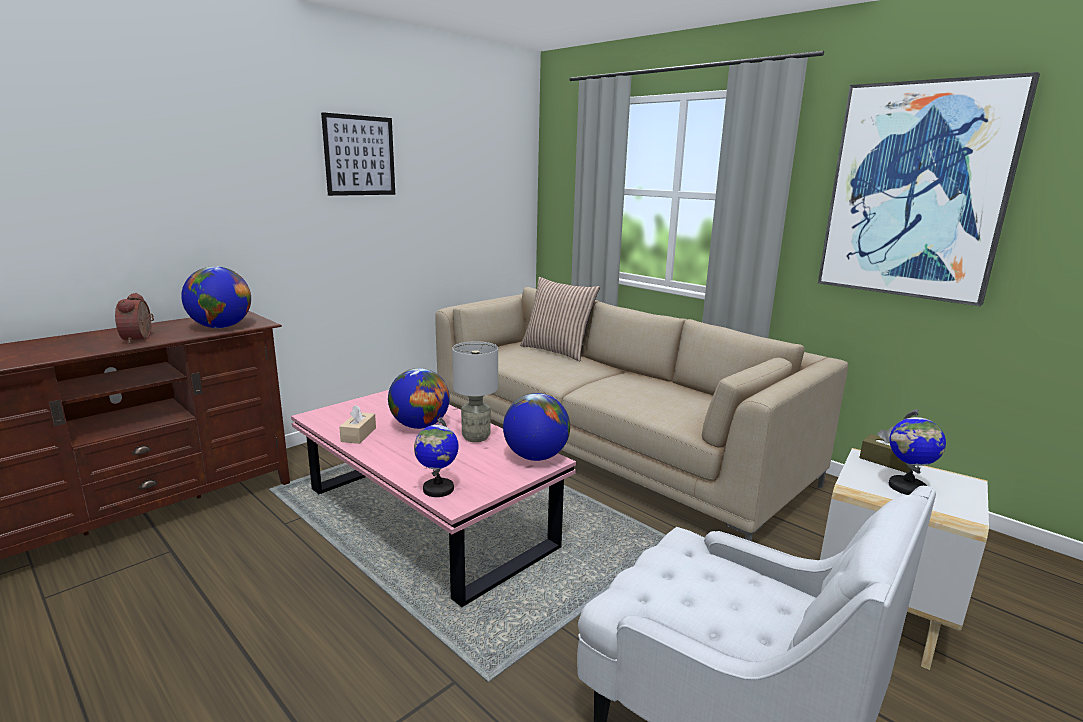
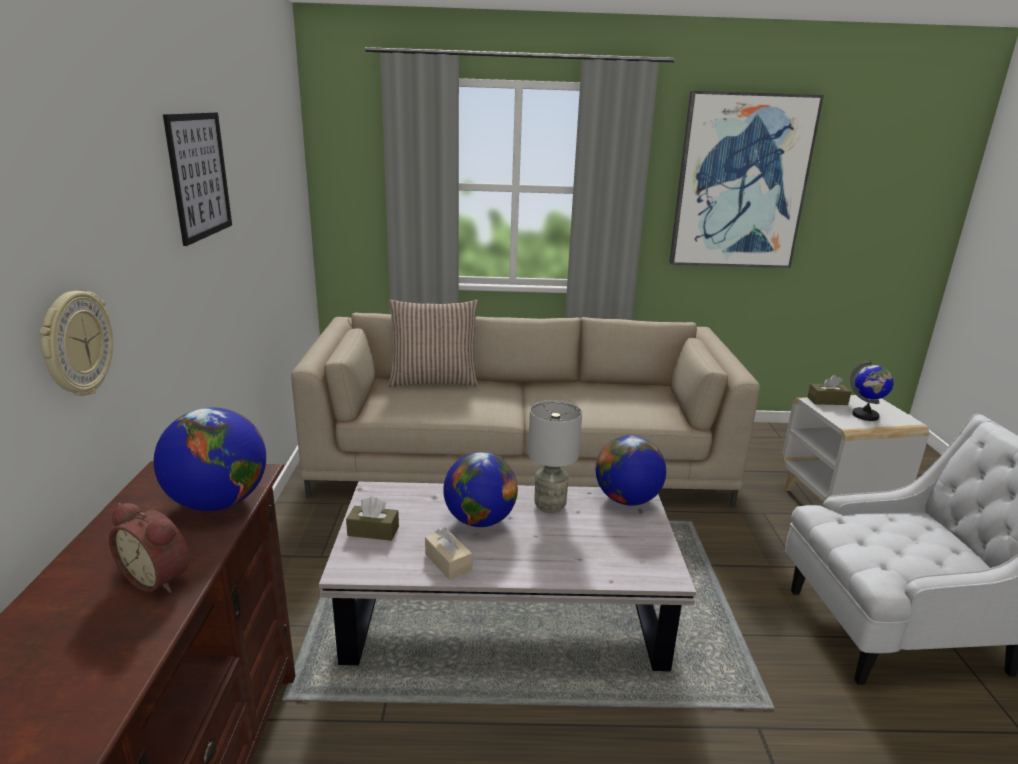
camera: 45 degrees left, 5 degrees up
(197, 223) = (76, 344): none -> wall clock
(360, 407) = (373, 531): none -> brown tissue box
(427, 518) = (506, 617): pink coffee table -> white coffee table
(438, 489) = (631, 572): globe -> none

